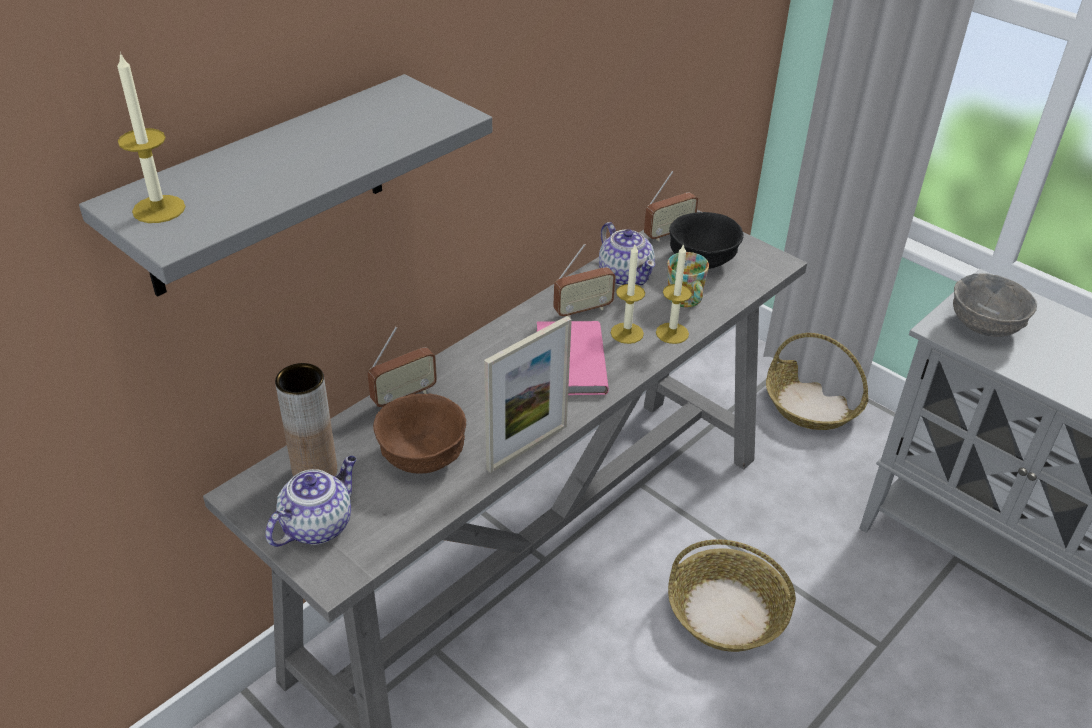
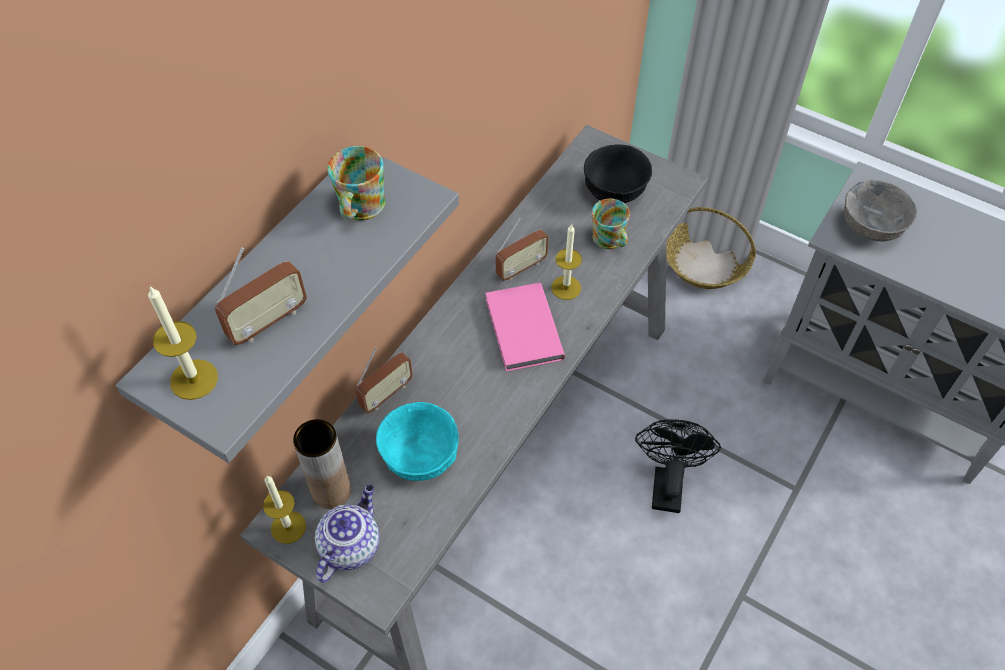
camera: 10 degrees left, 15 degrees up
(385, 114) = (359, 209): none -> mug
(424, 455) = (421, 455): brown bowl -> turquoise bowl
(527, 447) = (508, 430): picture frame -> none
(625, 275) = (550, 220): teapot -> none
(668, 233) = (578, 163): radio -> radio (268, 322)
(672, 333) = (605, 281): candle -> candle (288, 527)
(726, 612) = (666, 482): basket -> black fan

